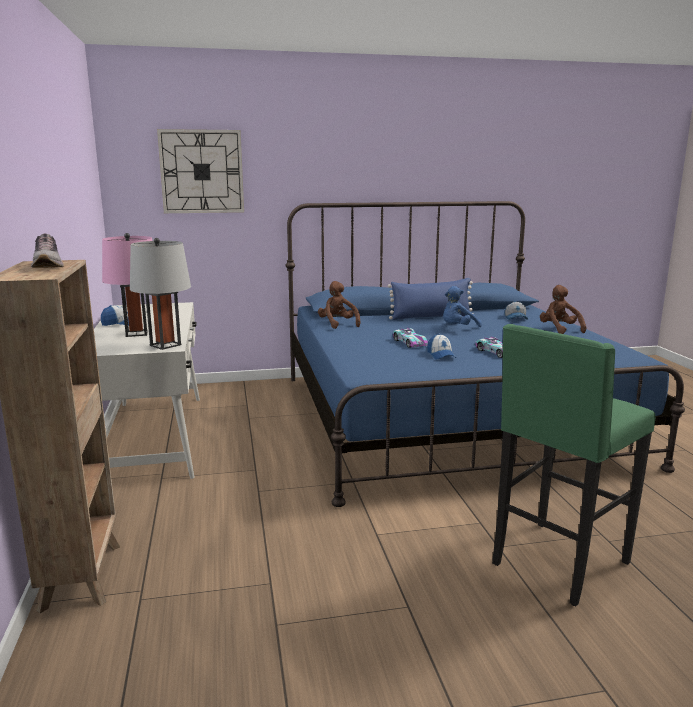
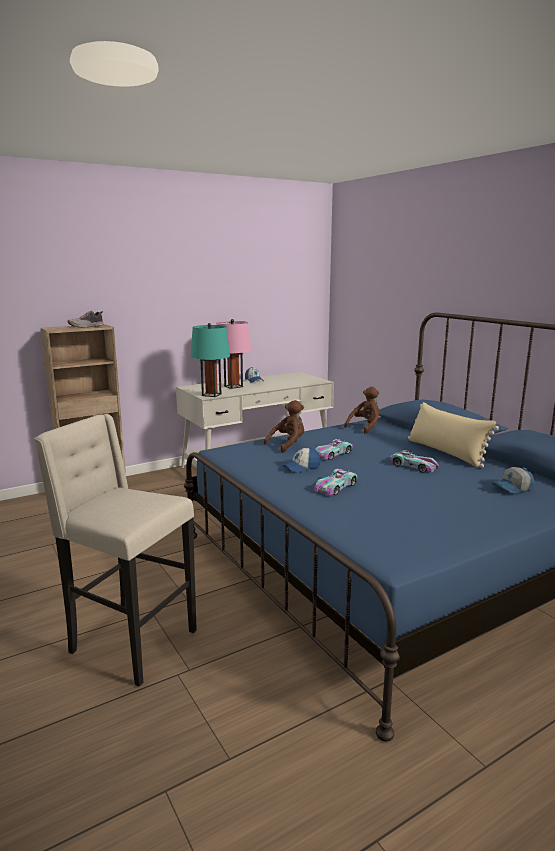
camera: 70 degrees right, 0 degrees up
(165, 345) = (211, 395): grey table lamp -> turquoise table lamp
(202, 171) = (378, 278): wall clock -> none
(431, 317) = (446, 452): blue pillow -> beige pillow
(458, 328) = (413, 466): blue plush toy -> toy car
(557, 564) = (130, 642): green stool -> beige stool
(559, 330) = (486, 513): brown plush toy -> brown plush toy (288, 445)

